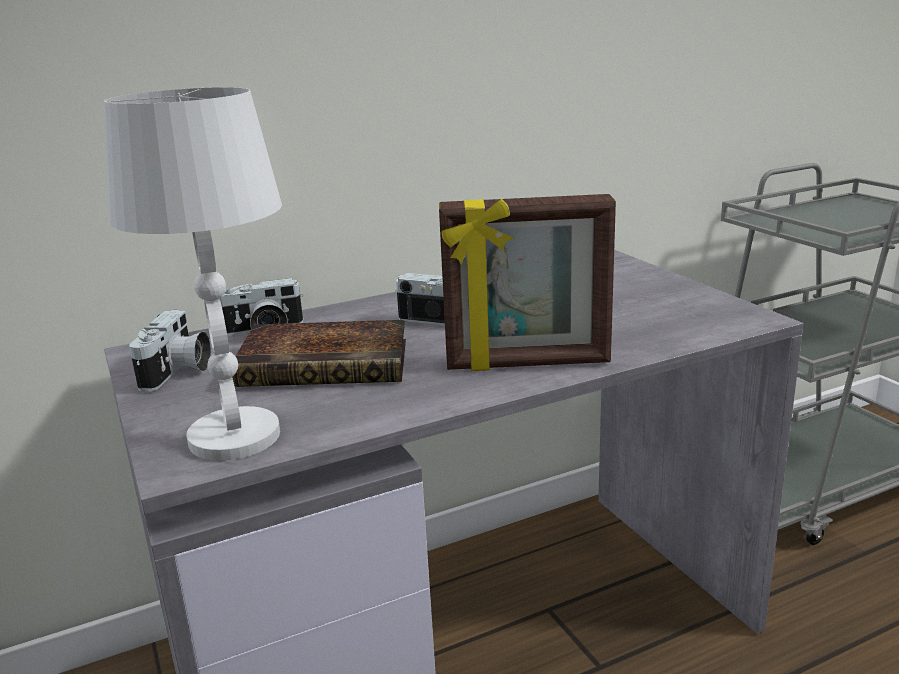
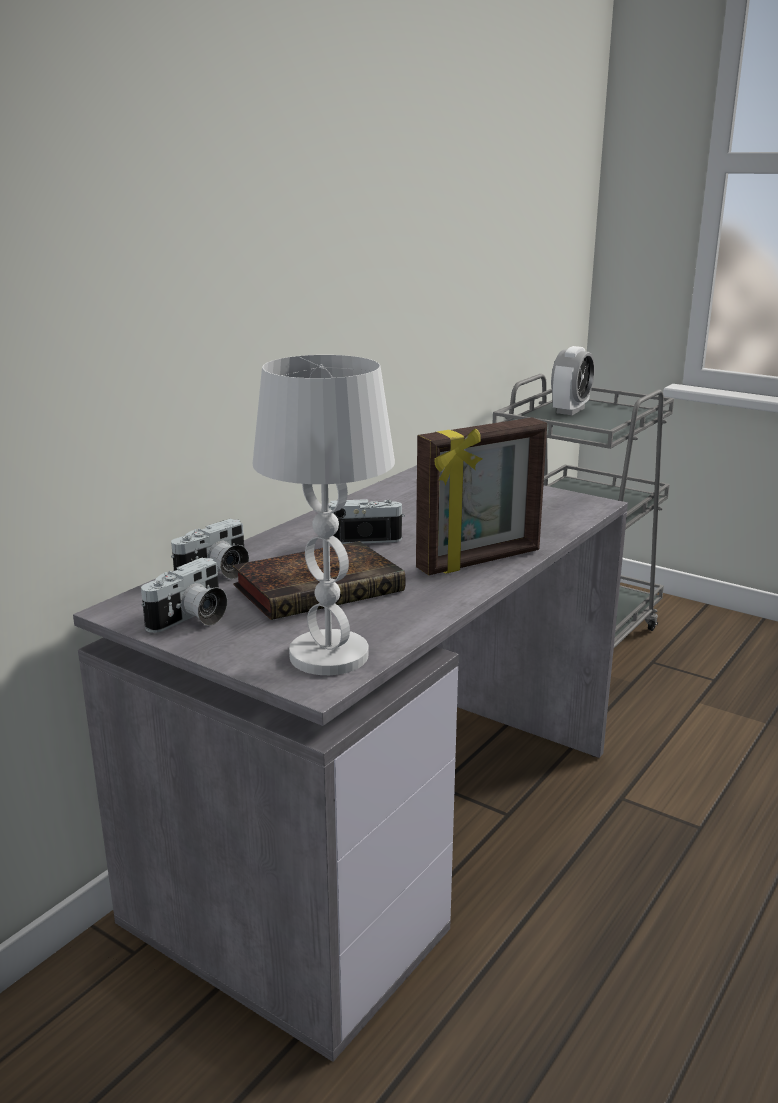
camera: 30 degrees left, 0 degrees up
(178, 372) = (191, 619): camera -> camera turned 60 degrees clockwise
(841, 209) = (570, 410): none -> alarm clock

